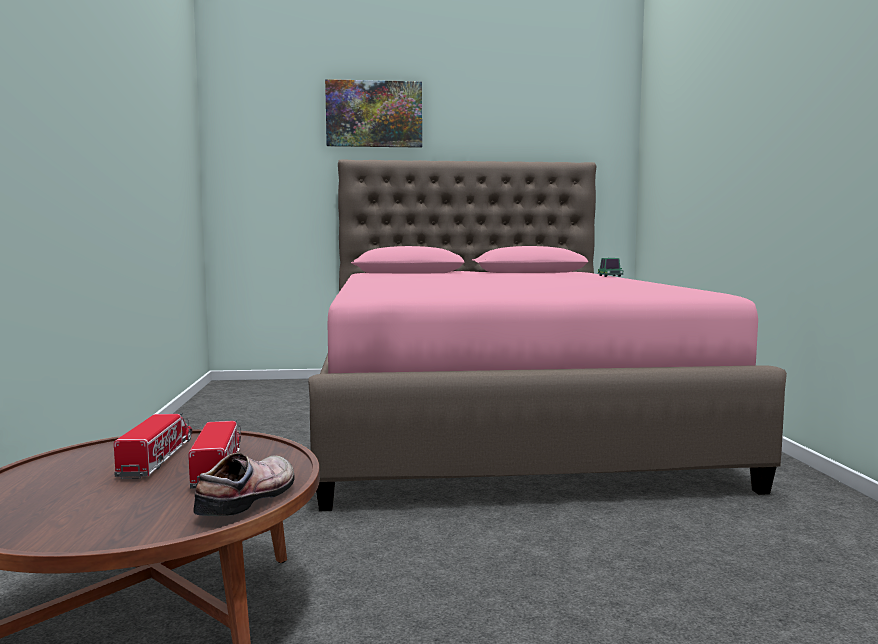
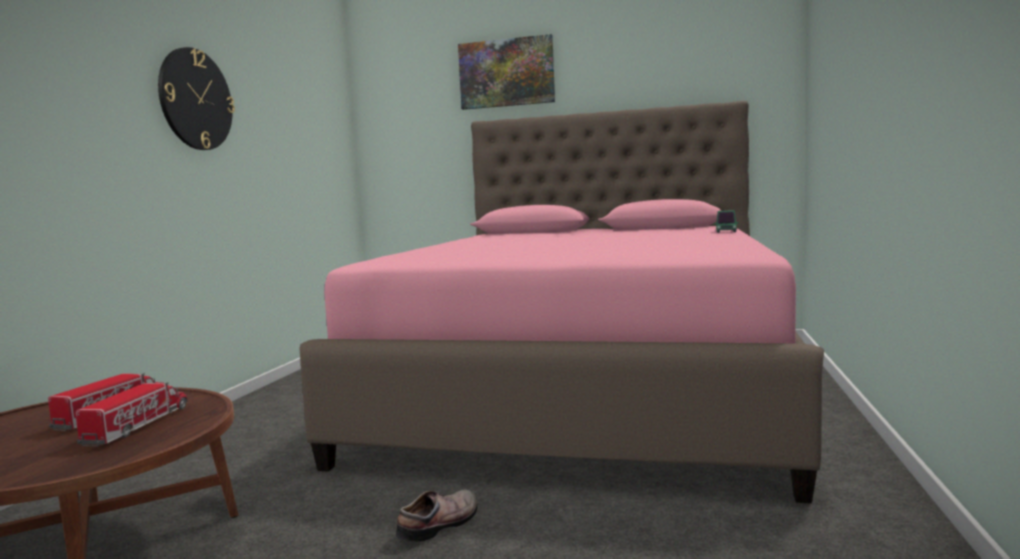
camera: 20 degrees right, 0 degrees up
(102, 108) = (195, 99): none -> wall clock
(251, 497) = (105, 457): shoe -> shoe (441, 524)

